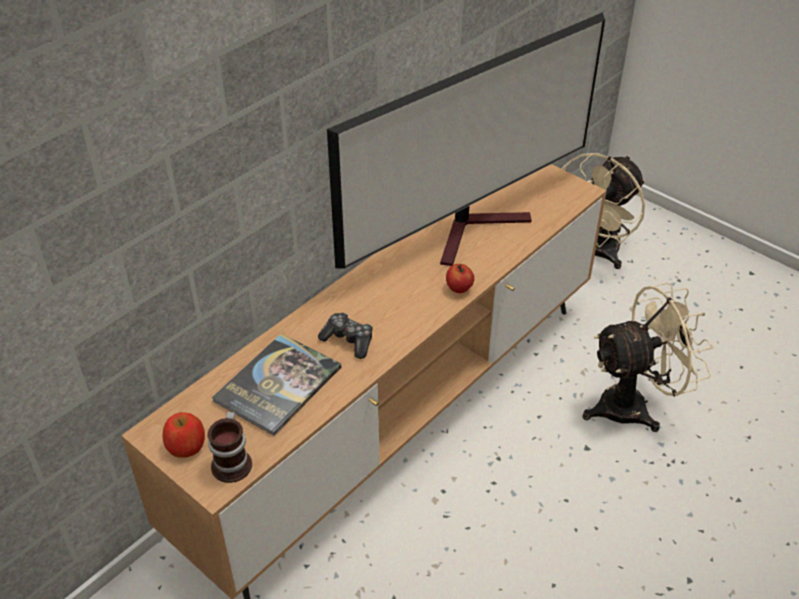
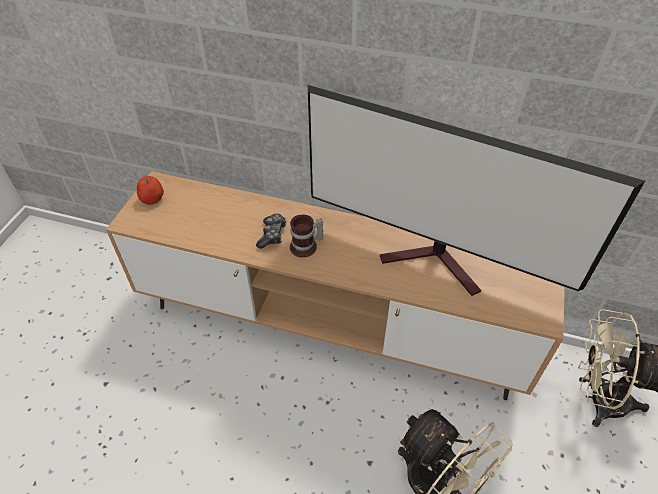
camera: 65 degrees right, 5 degrees up
(234, 462) = (146, 222): mug -> mug (306, 247)
(278, 384) = (216, 217): book -> none
(459, 289) = (360, 276): apple -> none

